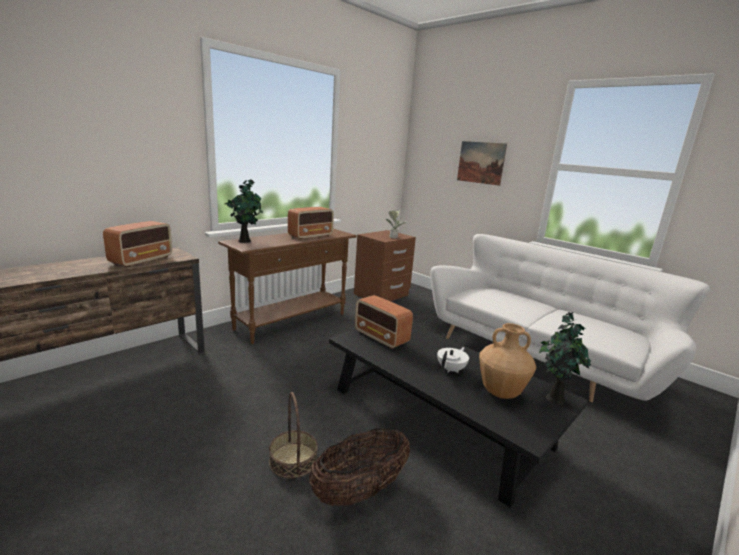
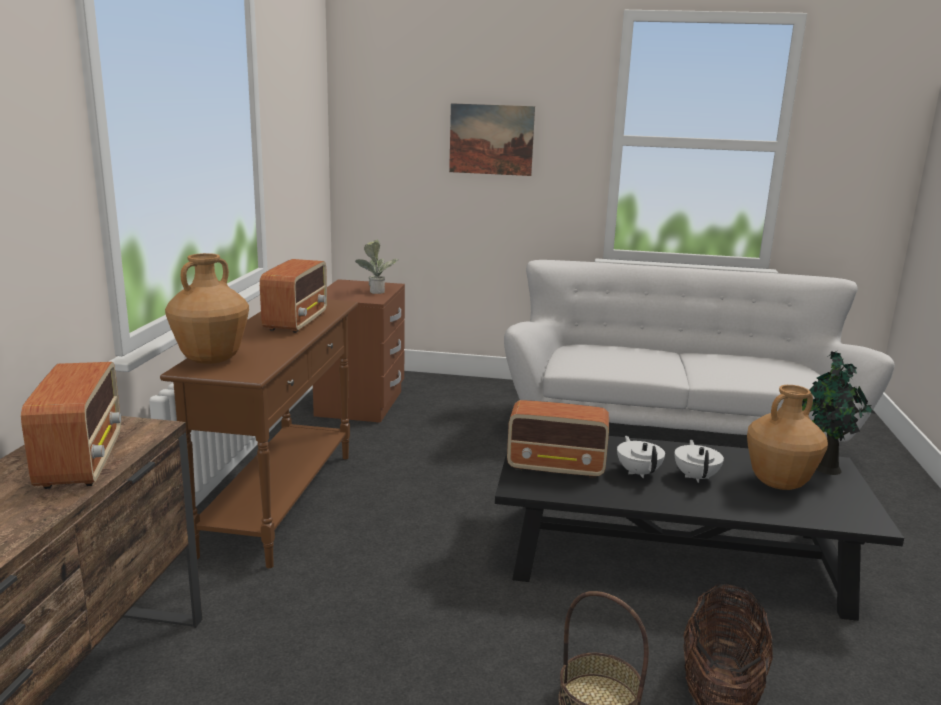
camera: 35 degrees left, 0 degrees up
(245, 241) = (212, 360): potted plant -> brown vase
(420, 355) = (638, 472): none -> white teapot

